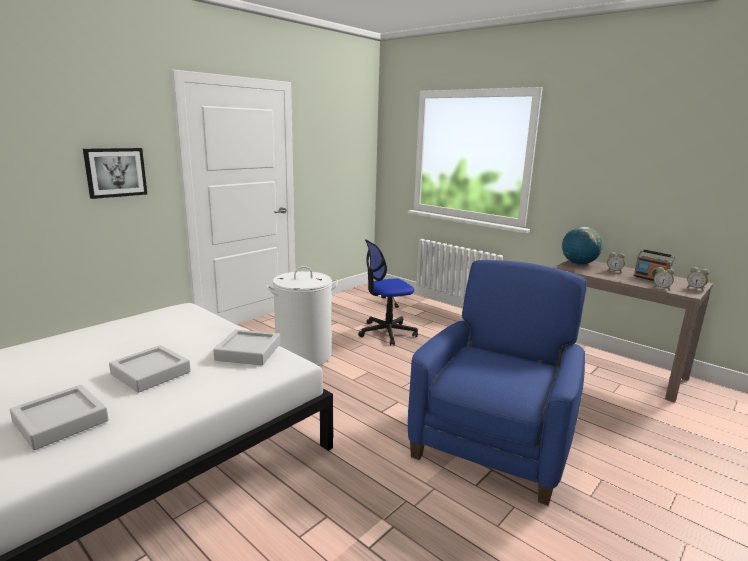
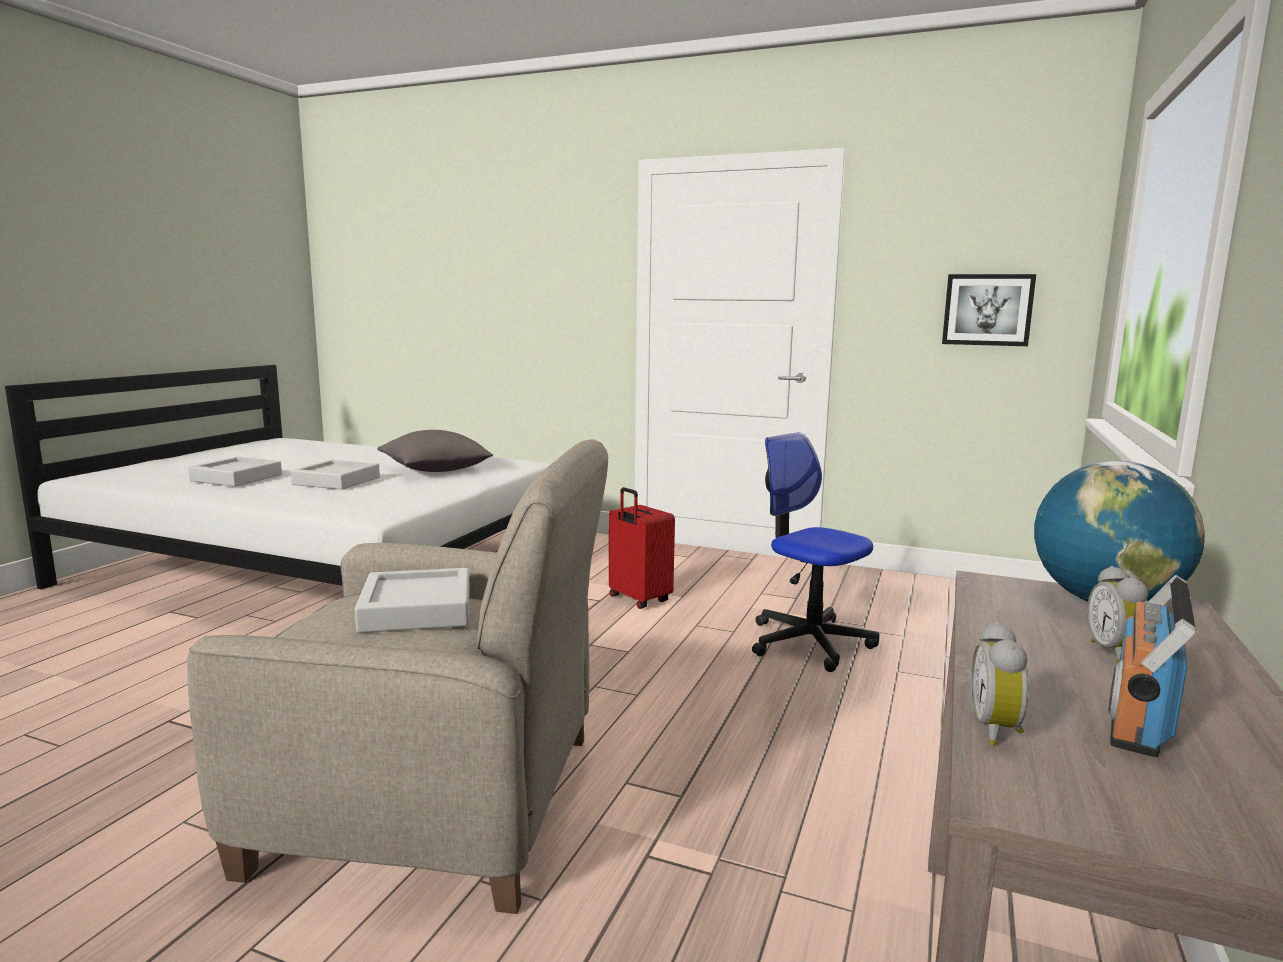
camera: 70 degrees right, 5 degrees down
(115, 172) = (559, 295): picture -> picture (987, 310)
(163, 336) = (435, 470): none -> grey pillow
(248, 352) = (403, 498): grey tray -> grey tray (417, 610)
(303, 356) = (638, 600): white laundry basket -> red suitcase
(494, 442) = (436, 802): blue armchair -> beige armchair
(695, 289) = (1166, 832): alarm clock -> none

